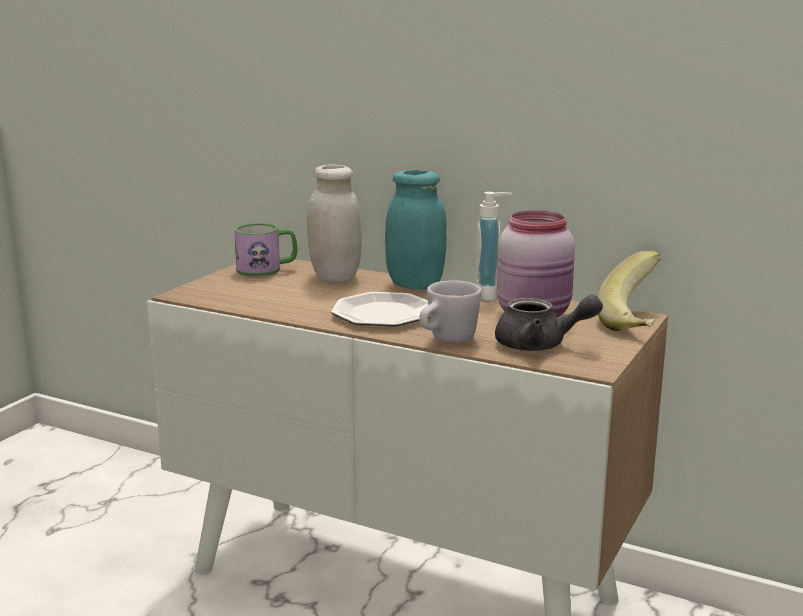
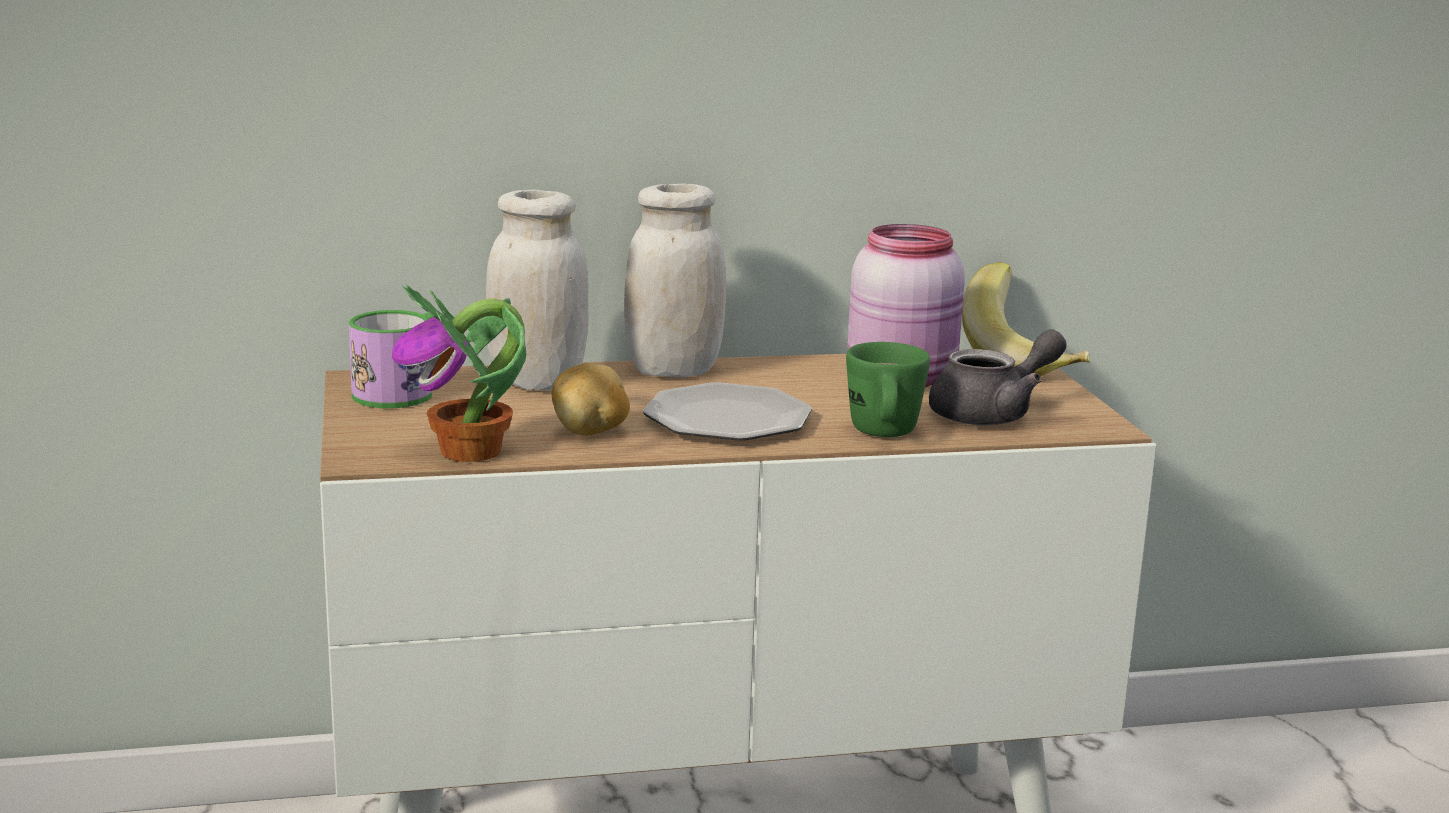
camera: 40 degrees left, 0 degrees up
(230, 302) = (472, 452): none -> potted plant
(303, 305) = (591, 432): none -> potato
(415, 285) = (673, 371): turquoise jar -> white jar
(446, 340) = (884, 435): white mug -> green mug
(491, 294) = (796, 363): soap dispenser -> none

